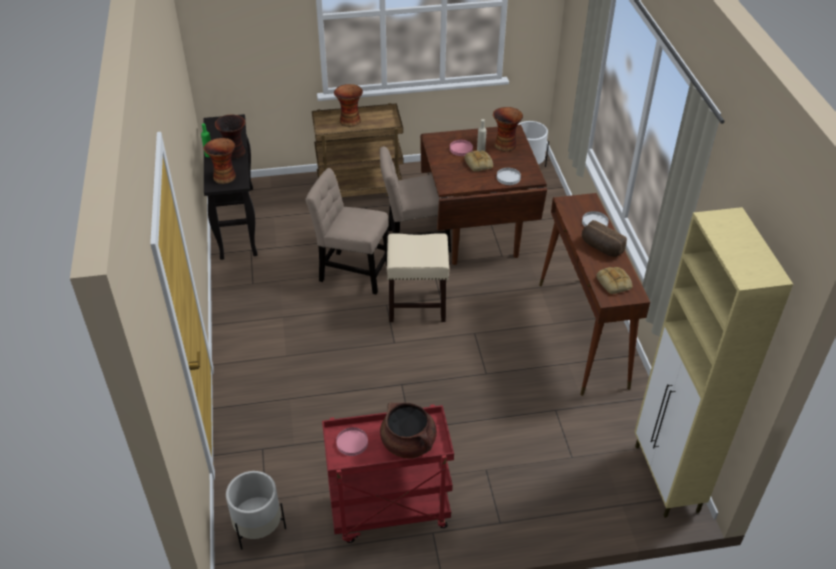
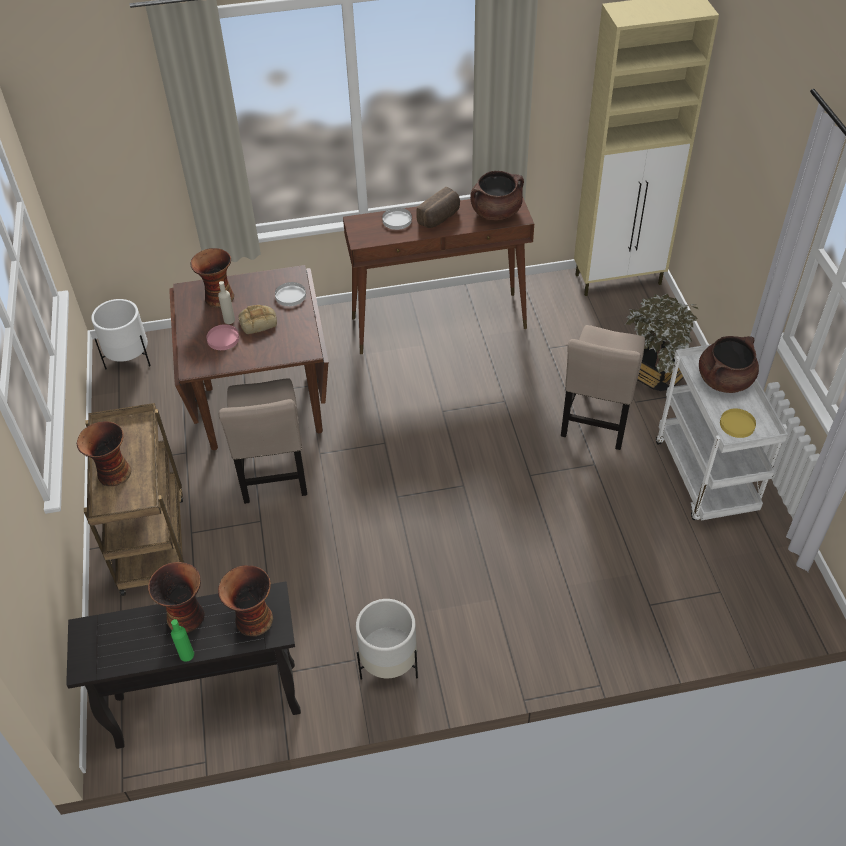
camera: 90 degrees left, 5 degrees up
(258, 528) = (758, 593): white planter -> white planter (389, 663)
(352, 272) = (333, 538): beige chair -> beige chair (597, 419)
(352, 443) = (737, 424): pink plate -> yellow plate
(388, 511) = (706, 478): red cart -> white cart
(418, 305) = (397, 465): beige stool -> none
(528, 491) = (655, 370): none -> potted plant
(614, 283) = (496, 212): bread -> brown cooking pot

